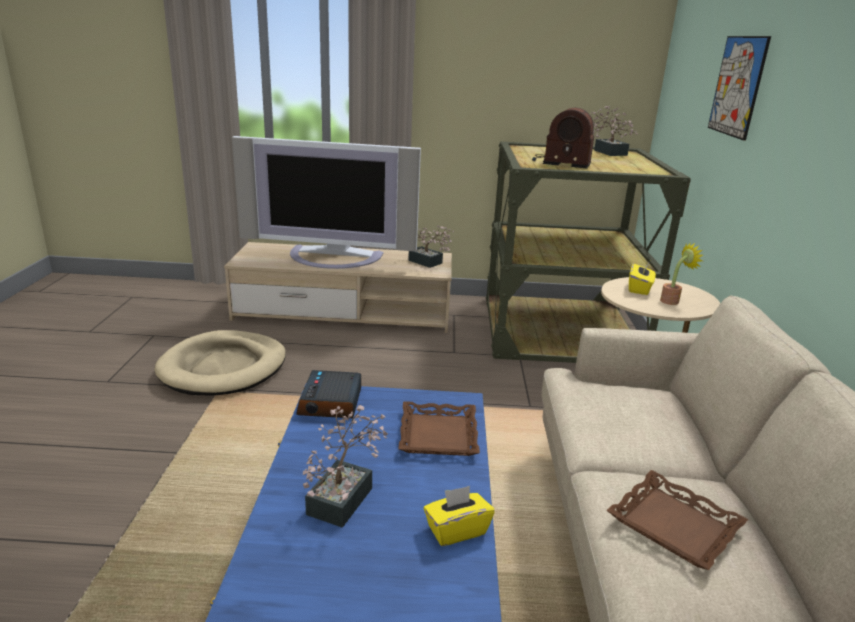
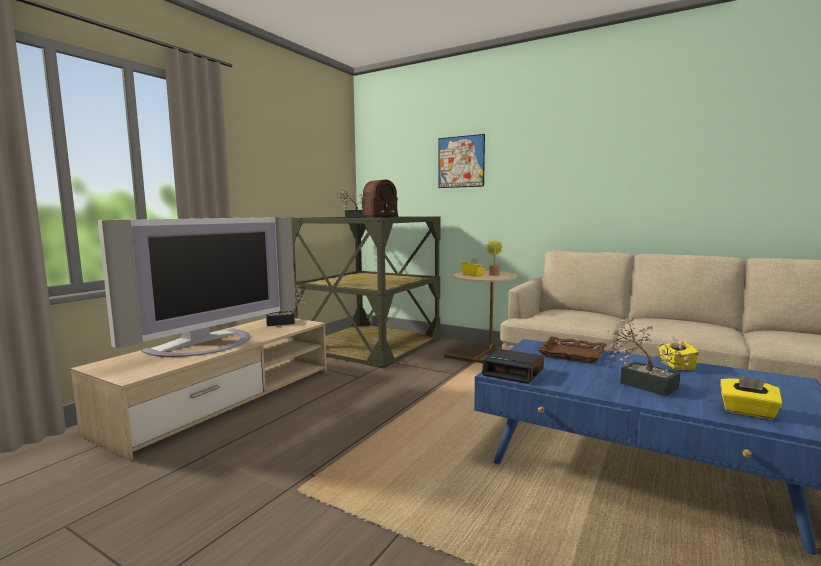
camera: 60 degrees left, 15 degrees down
(224, 368) = (245, 480): beige dog bed -> none
(277, 586) = (747, 412): none -> yellow tissue box
(673, 526) = (676, 326): brown tray -> none

